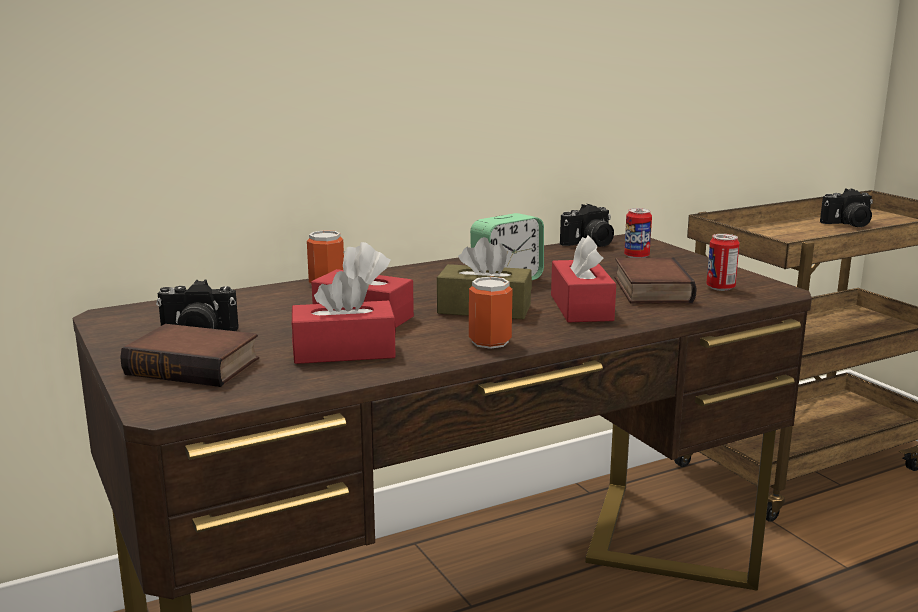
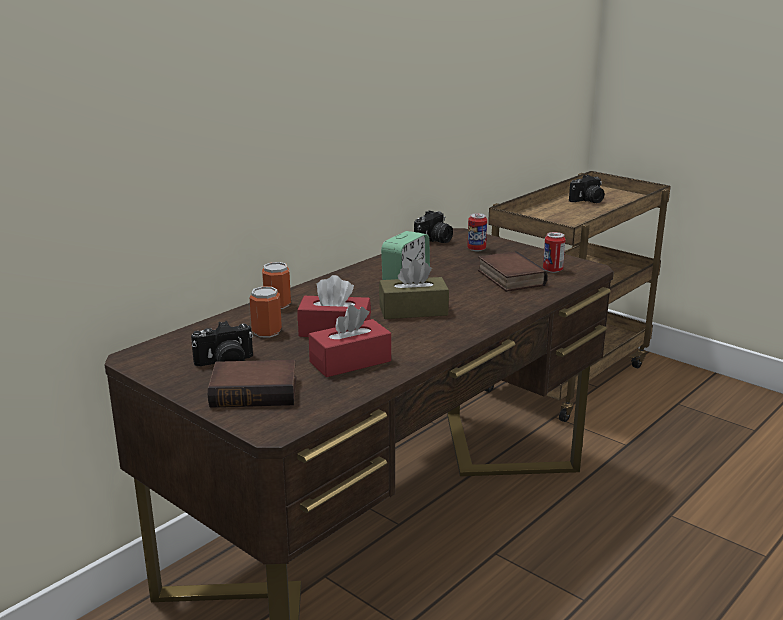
camera: 20 degrees left, 5 degrees up
(490, 342) = (442, 338): can -> can (267, 332)
(581, 308) = (477, 300): red tissue box -> none

